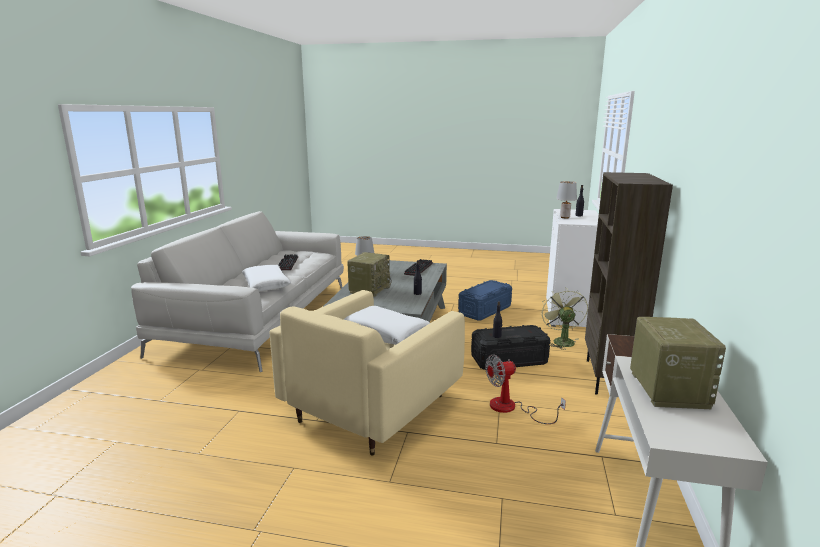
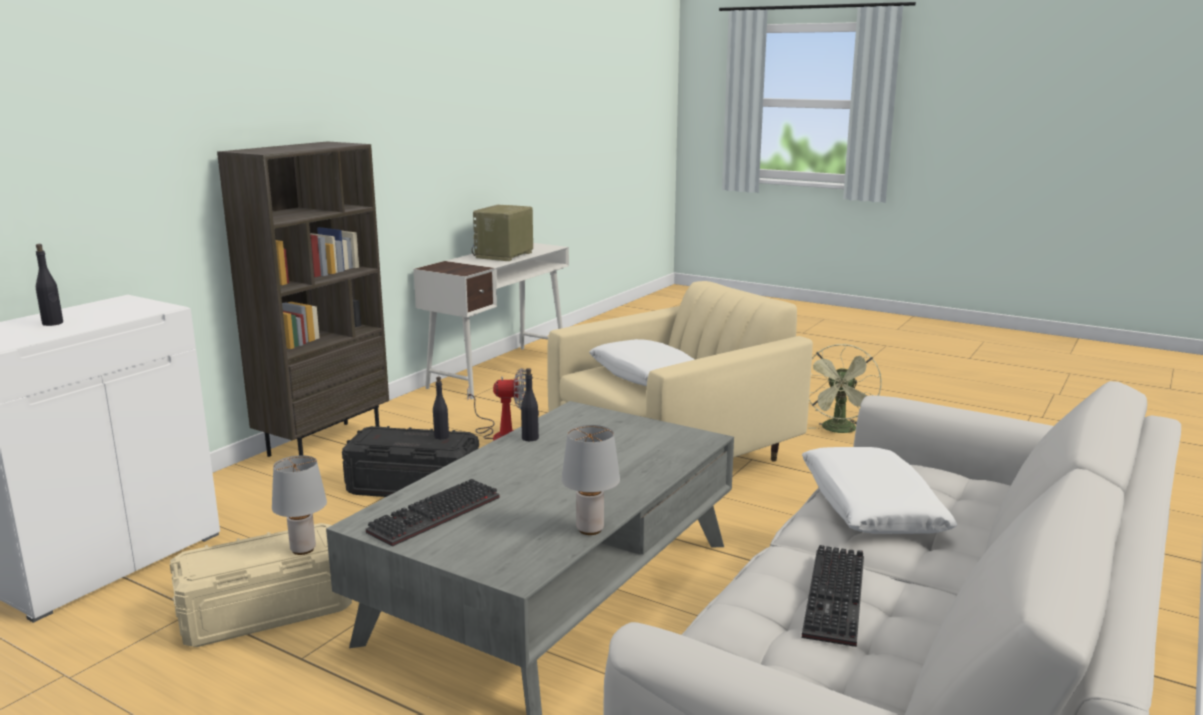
camera: 160 degrees left, 0 degrees up
(369, 289) = (620, 463): radio -> none
(485, 310) = (265, 611): blue storage box -> beige storage box
(561, 340) = (268, 502): green fan -> green fan (839, 431)
(565, 217) = (107, 321): grey table lamp -> grey table lamp (303, 549)

